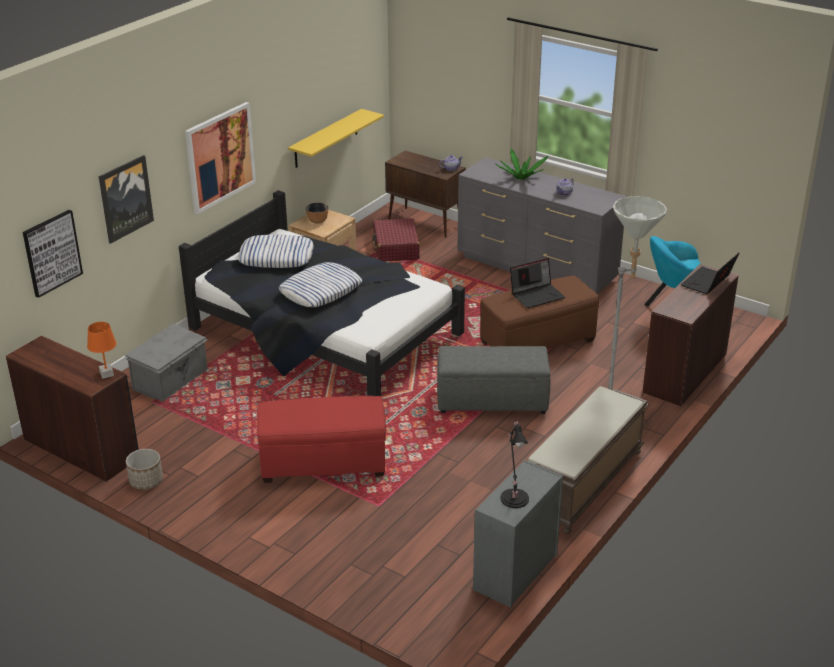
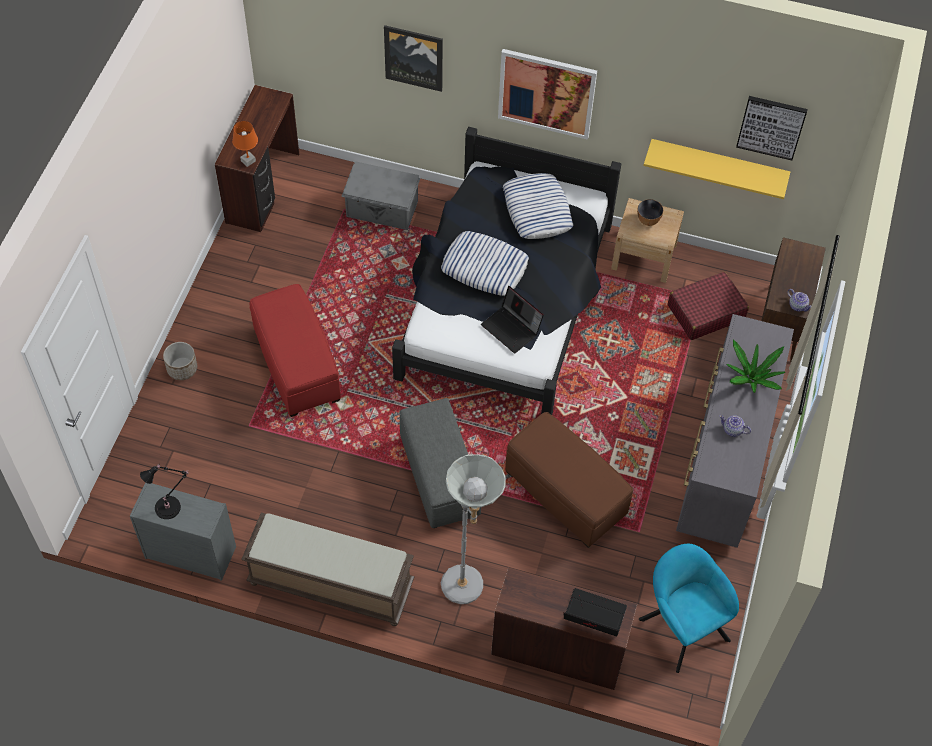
camera: 70 degrees right, 25 degrees up
(52, 252) = (322, 47): picture -> picture (771, 126)
(146, 481) = (234, 249): planter -> planter (182, 368)
(537, 295) = (569, 461): laptop -> laptop (512, 329)

